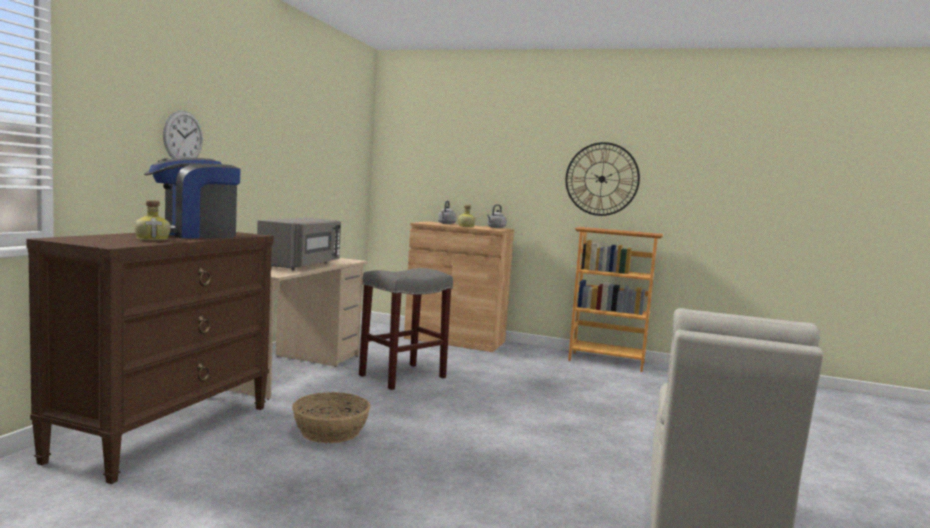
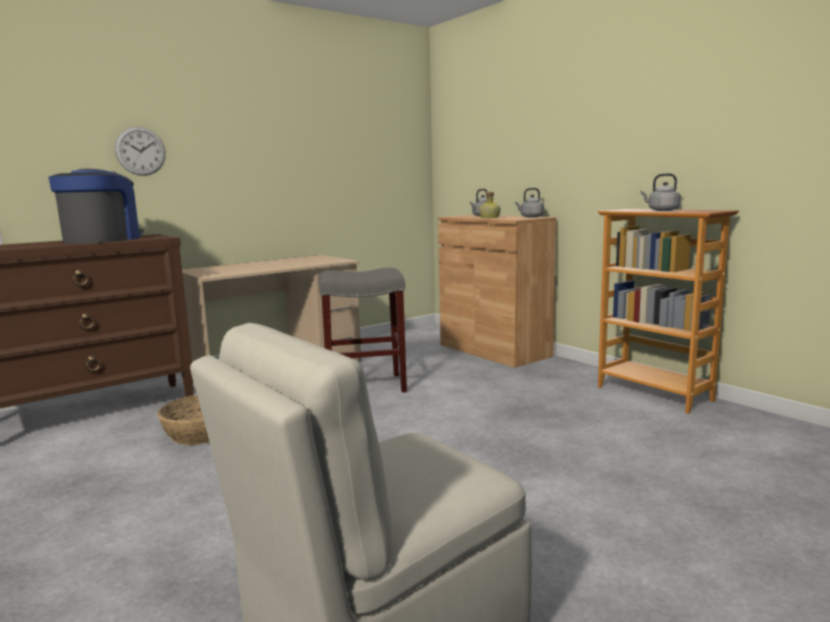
camera: 35 degrees right, 5 degrees up
(153, 239) = (38, 245): bottle -> none
(193, 235) = (103, 240): coffee machine -> coffee machine turned 105 degrees clockwise
(301, 265) = (269, 266): grey microwave -> none
(601, 179) = (656, 138): wall clock -> none
(618, 230) = (661, 210): none -> grey kettle

